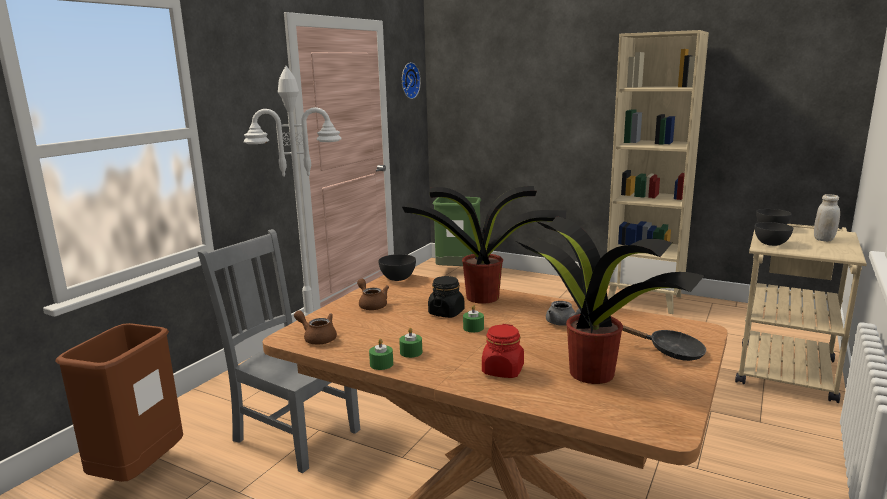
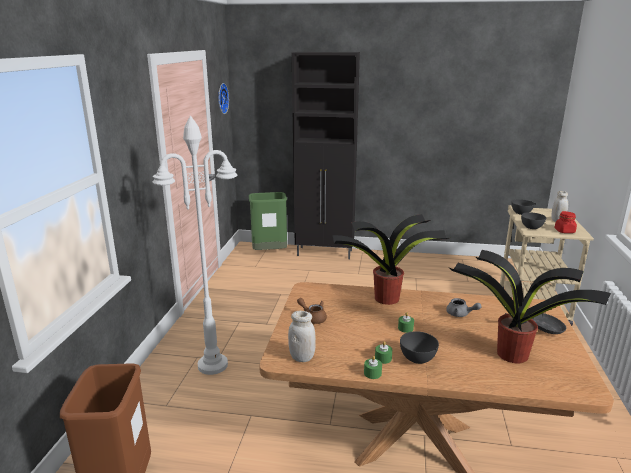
camera: 20 degrees left, 5 degrees up
(294, 434) = (233, 423): grey chair -> none
(317, 338) = (302, 357): brown teapot -> white jar
(397, 278) = (308, 288): grey bowl -> grey bowl (417, 359)
(446, 313) = (374, 317): black jar -> none
(503, 370) = (457, 363): red jar -> red jar (564, 231)
(526, 278) = (325, 253): none -> black cabinet
(645, 299) = (418, 262): beige bookcase -> none

